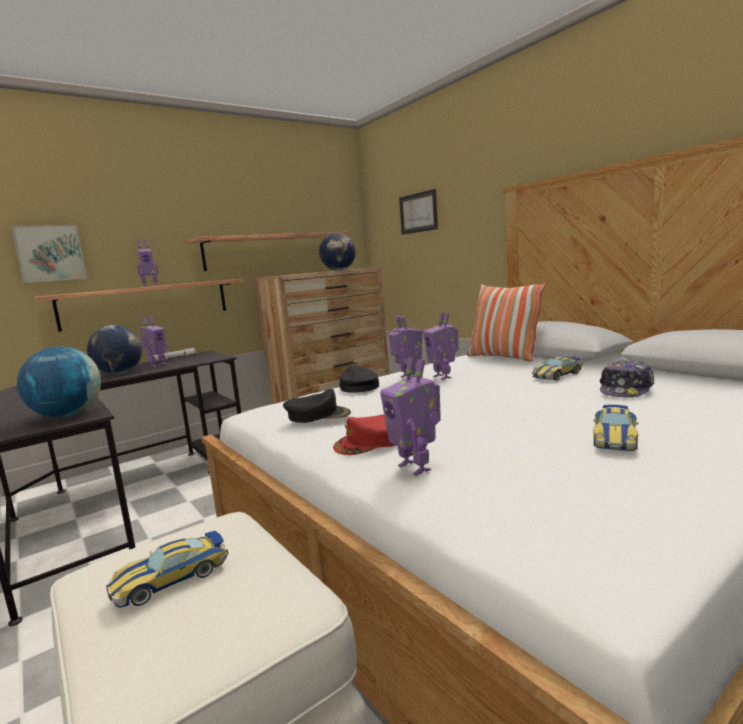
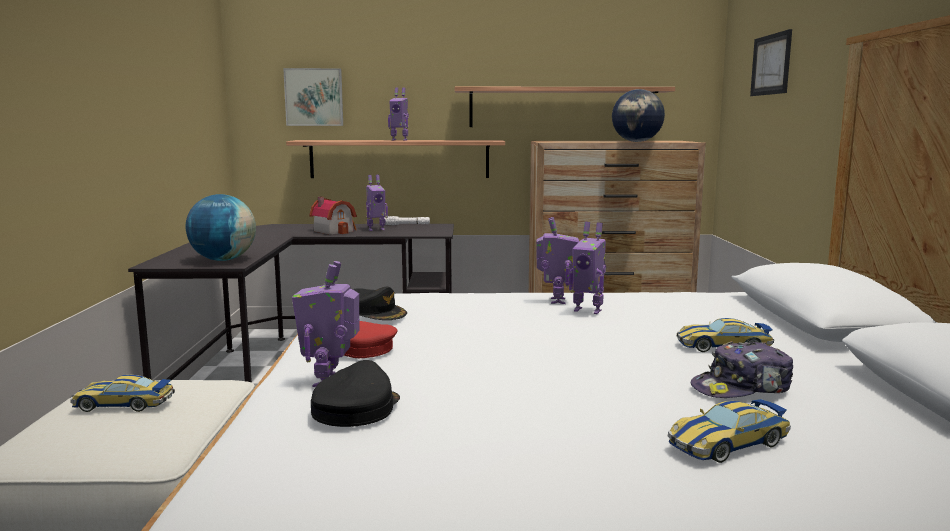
camera: 35 degrees right, 0 degrees up
(119, 373) = (335, 231): globe -> toy house
(358, 387) = (483, 297): black cap -> black cap (355, 408)
(443, 377) = (588, 310): toy robot -> toy robot turned 75 degrees counterclockwise
(503, 357) = (733, 307): pillow -> none
(615, 437) = (550, 424): toy car -> toy car (728, 443)

